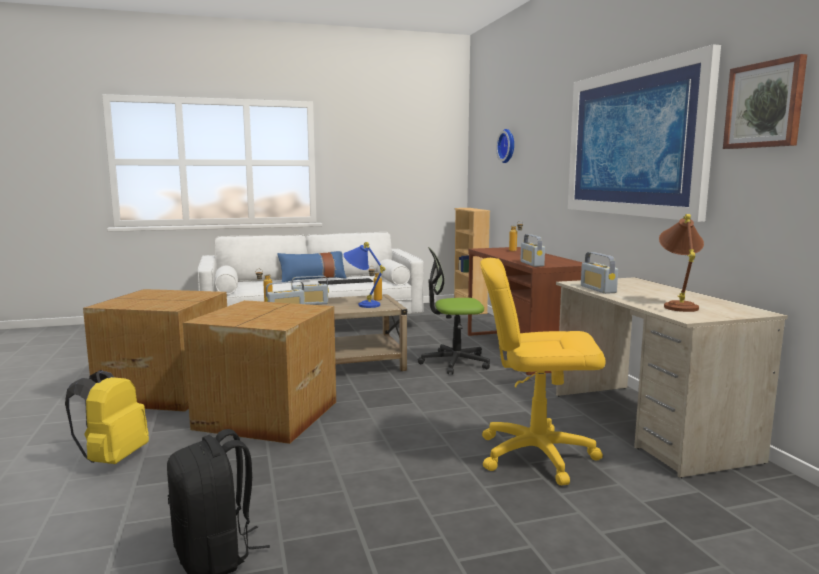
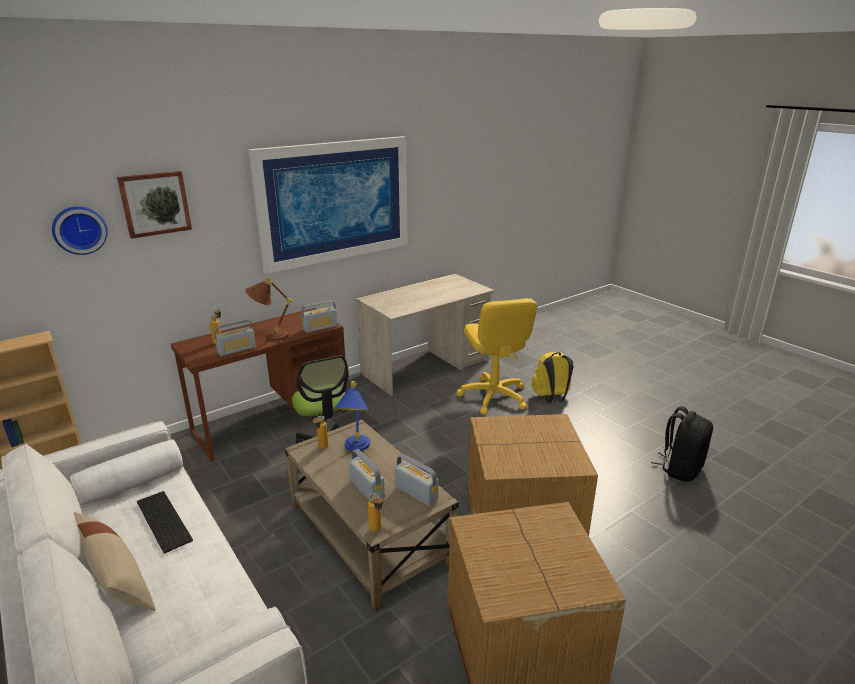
camera: 110 degrees left, 15 degrees up
(112, 459) = (664, 577): yellow backpack -> yellow backpack (551, 398)
(313, 279) = (115, 578): blue pillow -> beige pillow
(598, 289) = (416, 306): radio -> radio (236, 350)
(678, 305) = (452, 290): brown table lamp -> brown table lamp (269, 336)
(765, 105) = (432, 173): picture -> picture (155, 203)

